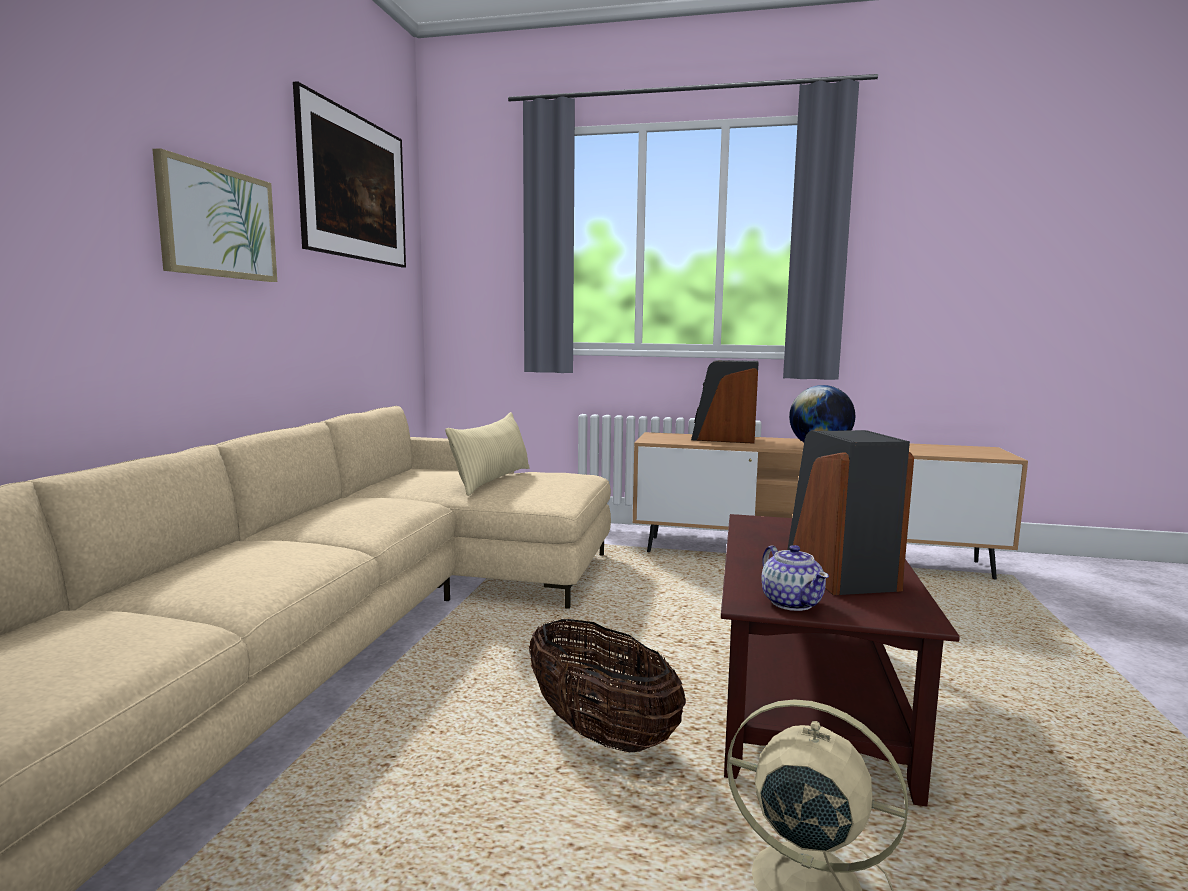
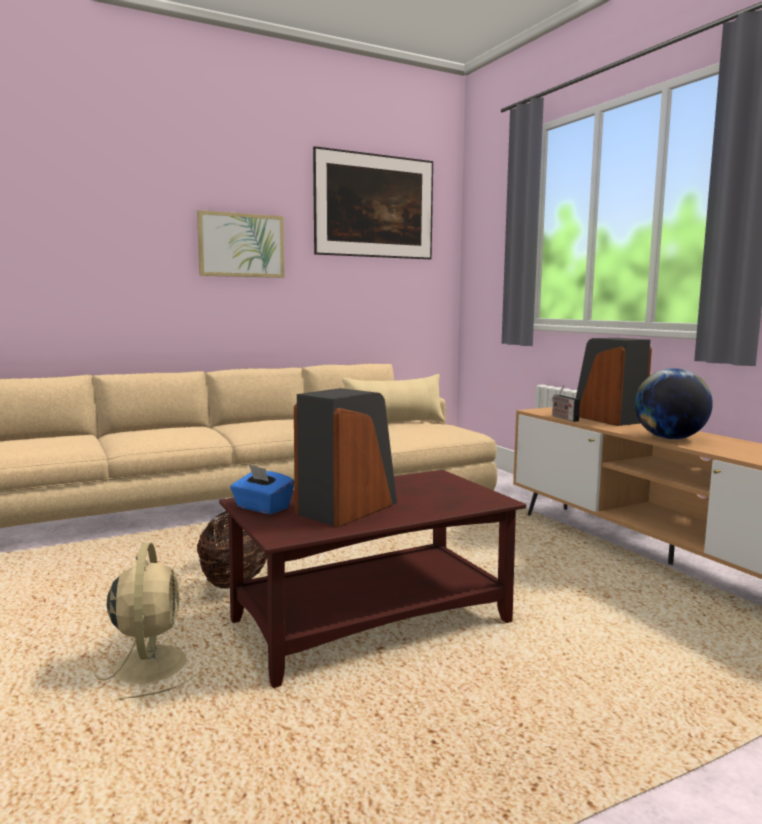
camera: 50 degrees right, 0 degrees up
(697, 443) = (563, 418): none -> radio
(791, 602) = (262, 508): teapot -> blue tissue box

